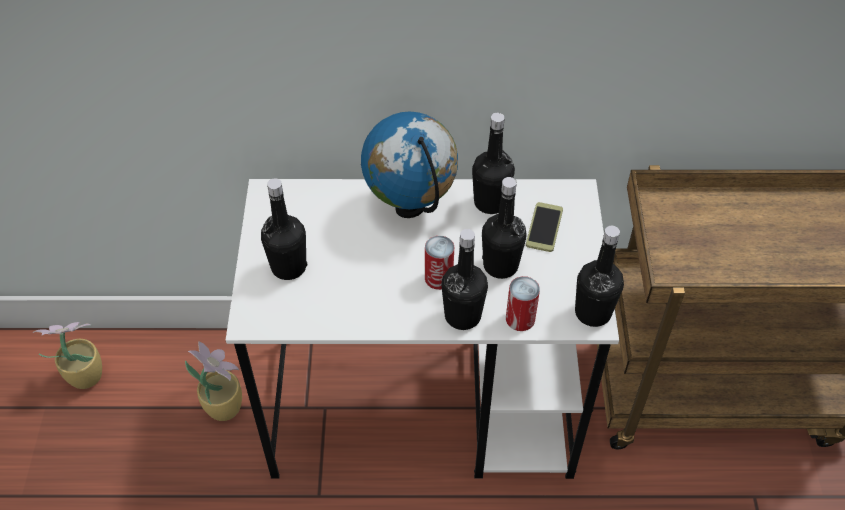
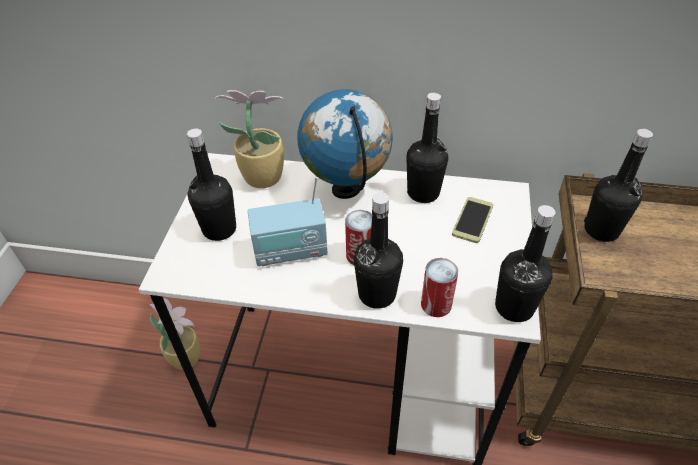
camera: 10 degrees right, 5 degrees down
(84, 375) = (83, 316): potted plant -> potted plant (261, 177)
(368, 282) = (290, 251): none -> radio
(500, 265) = (424, 250): black bottle -> black bottle (601, 230)

